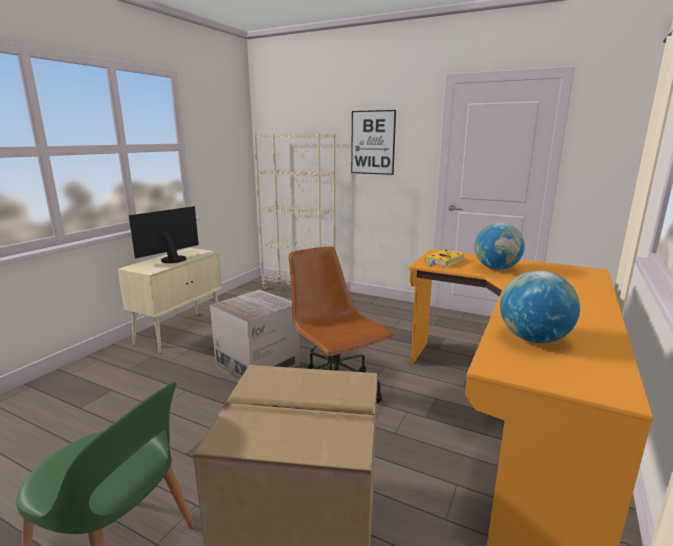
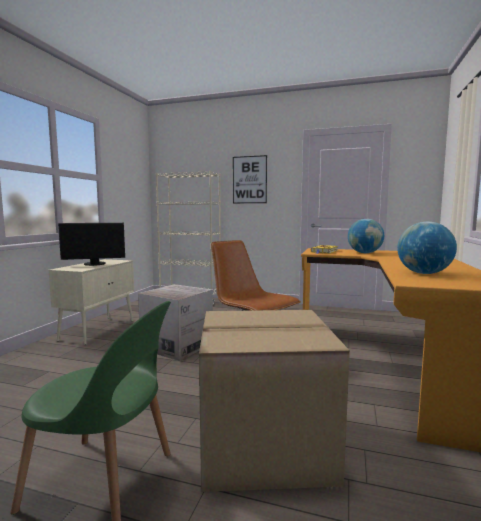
camera: 10 degrees left, 10 degrees down
(172, 259) = (94, 264): monitor -> monitor turned 135 degrees counterclockwise

